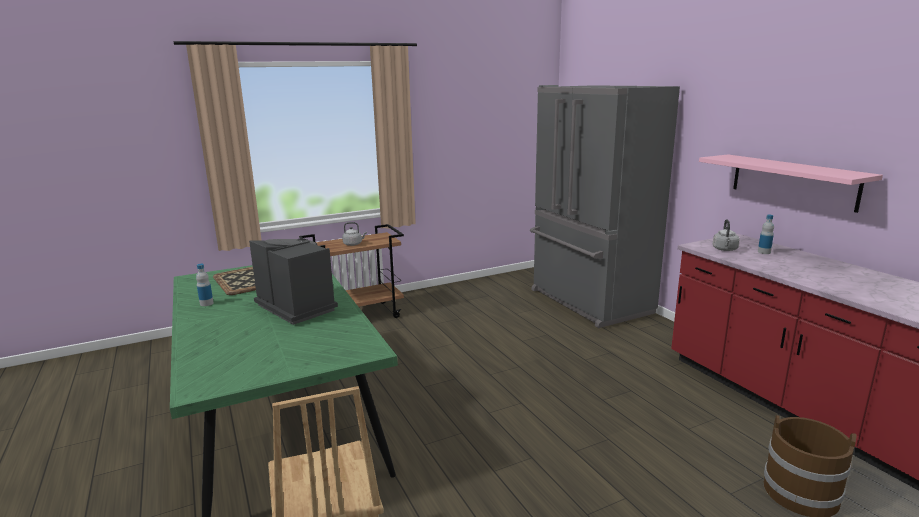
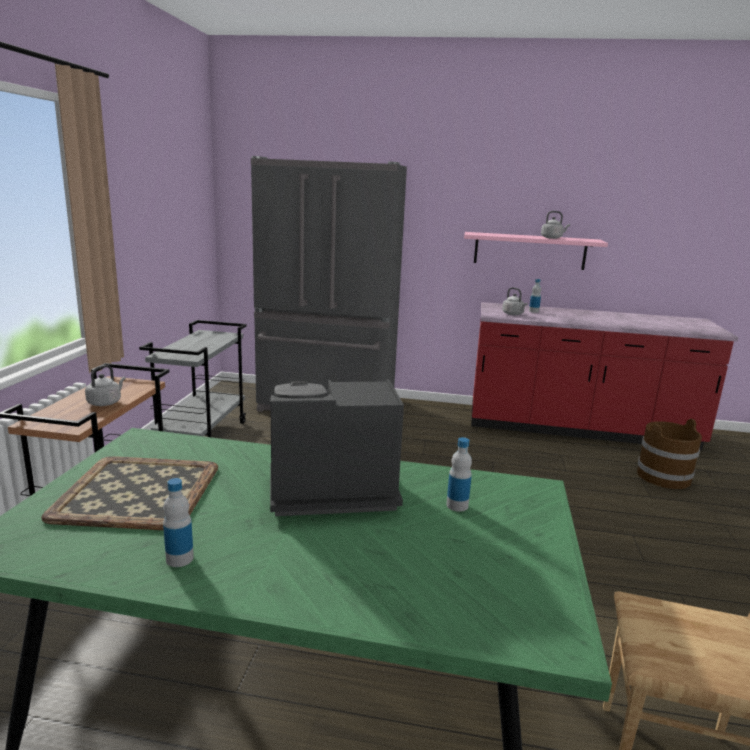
camera: 55 degrees left, 0 degrees up
(318, 336) = (457, 505): none -> bottle
(473, 293) = (202, 435): none -> grey cart
(799, 168) = (552, 238): none -> grey kettle

